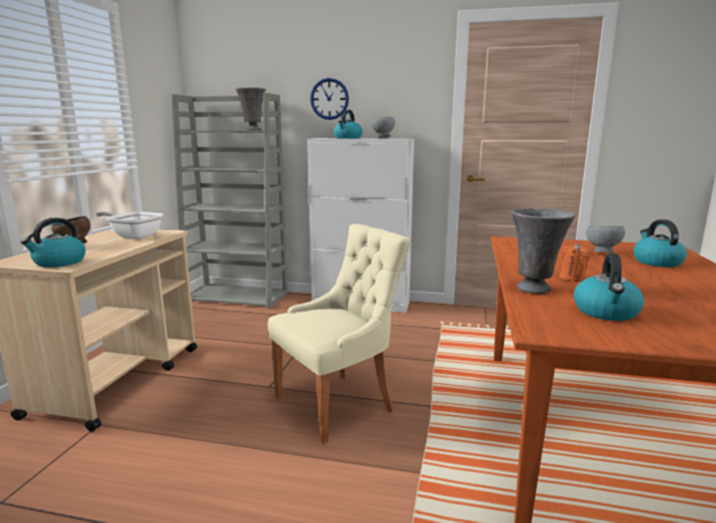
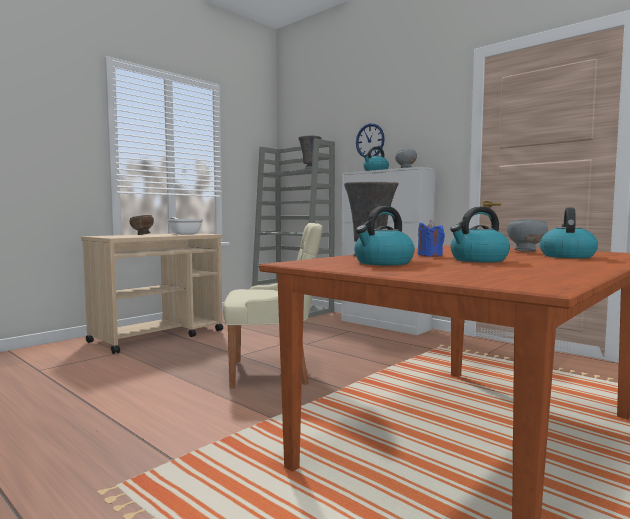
camera: 30 degrees right, 10 degrees down
(59, 262) = (116, 236): kettle -> kettle (478, 260)
(572, 278) = (430, 255): orange candle -> blue candle

